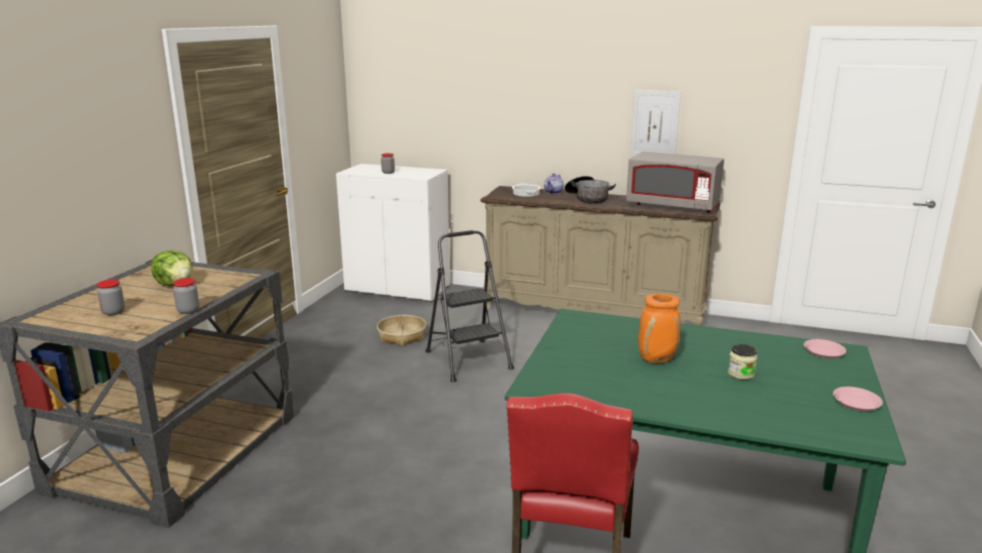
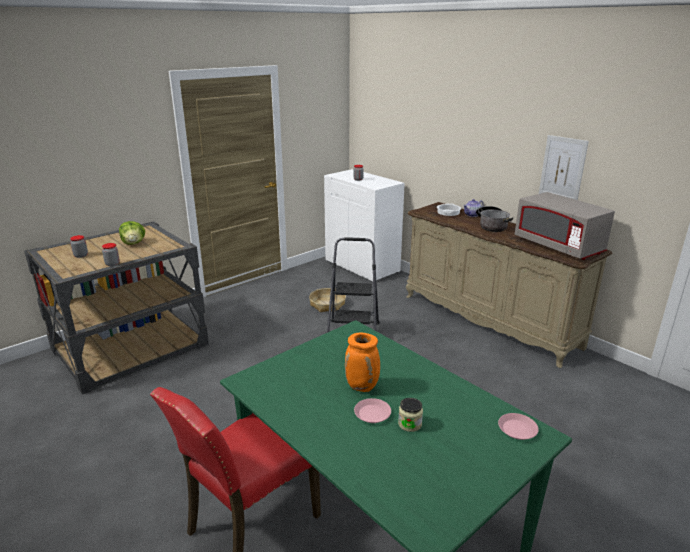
camera: 30 degrees right, 5 degrees up
(856, 402) = (472, 491): pink plate -> pink plate (372, 413)

